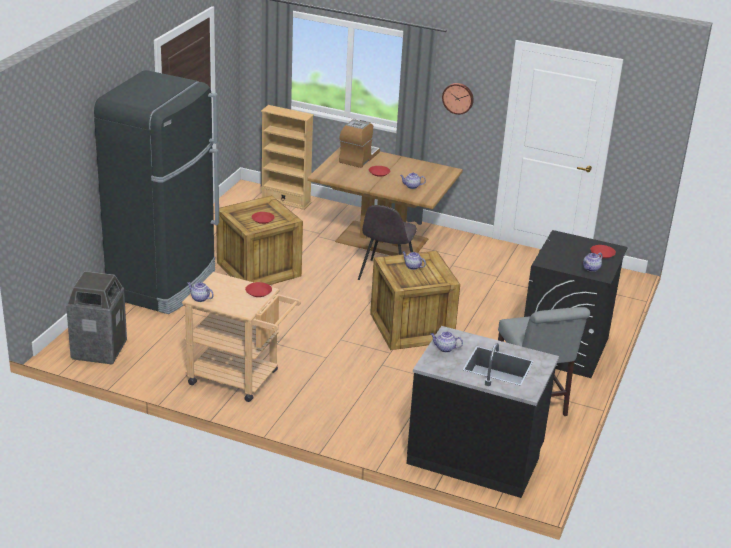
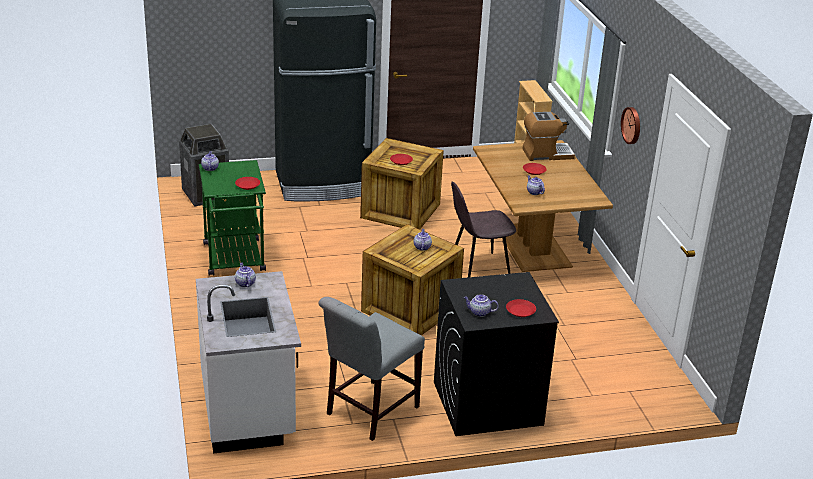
camera: 55 degrees right, 0 degrees up
(240, 379) = (235, 261): beige cart -> green cart
(475, 456) = (249, 408): black counter -> white counter

